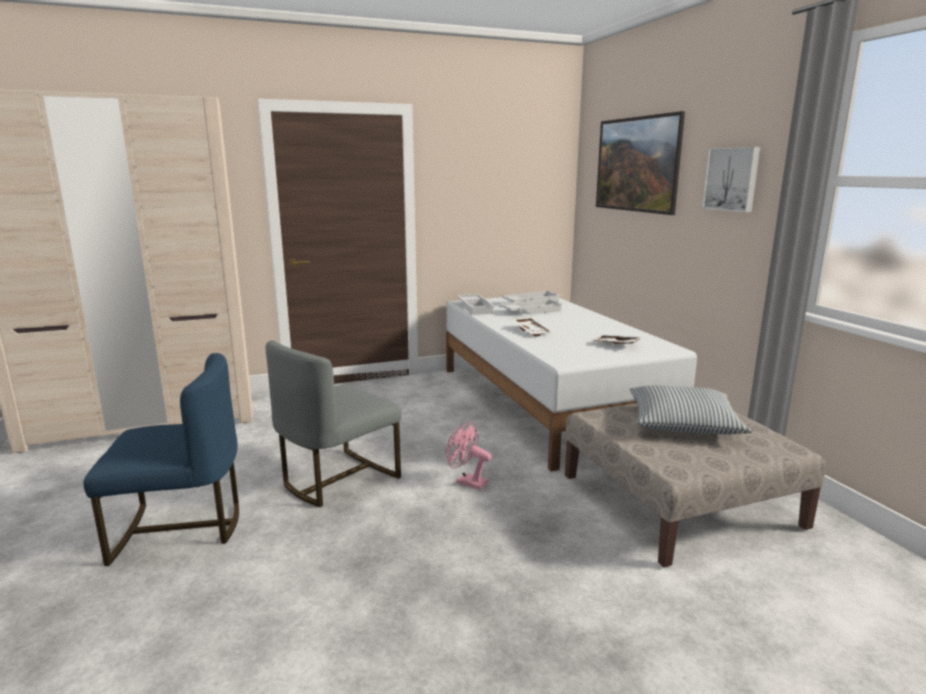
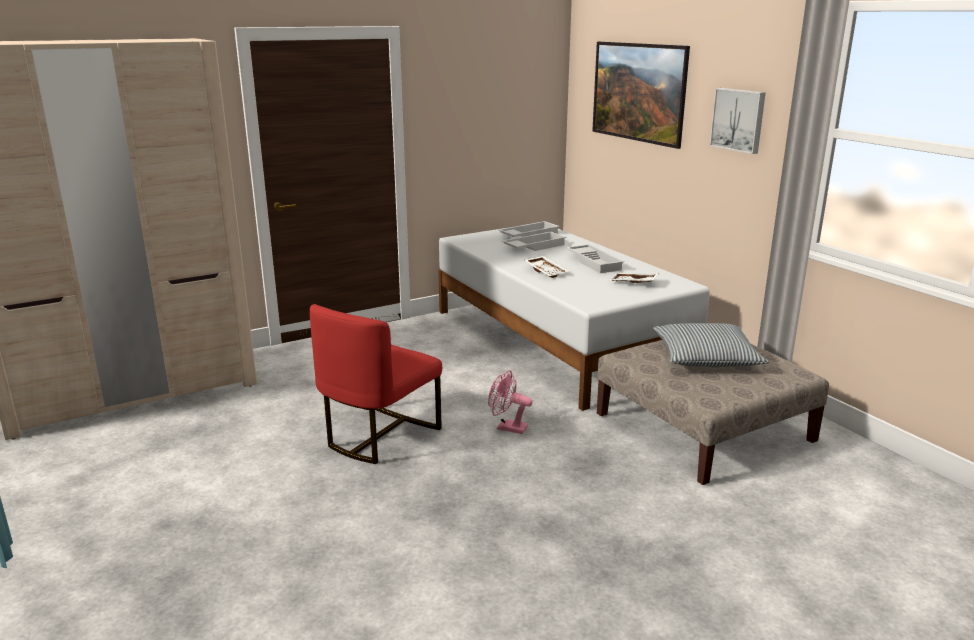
camera: 10 degrees left, 5 degrees up
(180, 528) = (247, 497): blue chair -> none
(337, 479) = (379, 436): grey chair -> red chair
(476, 308) = (475, 245): white tray -> white tray (595, 262)

